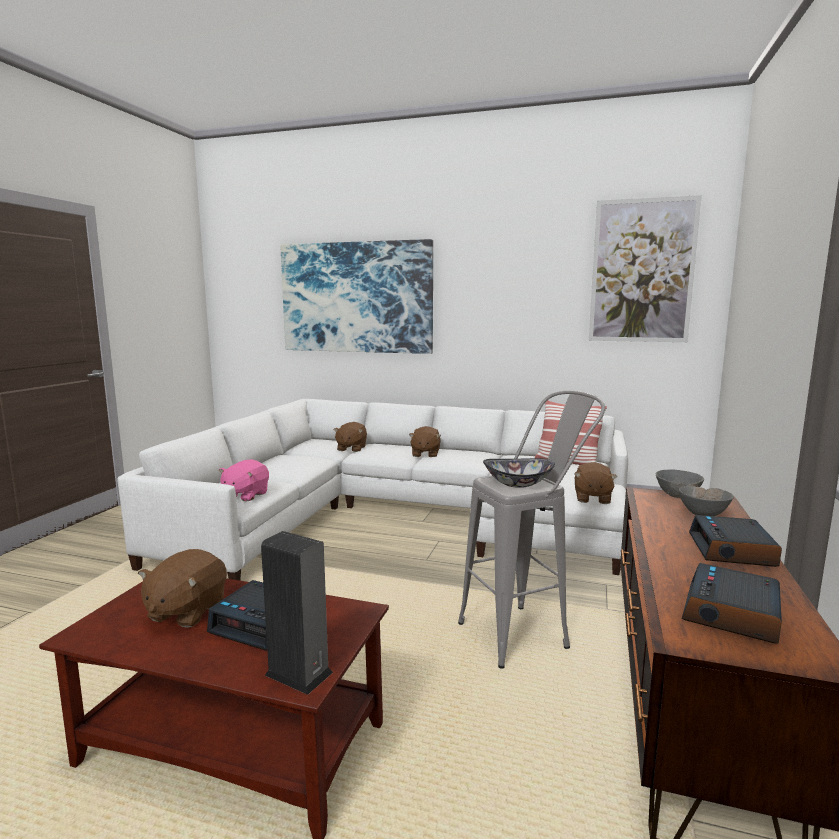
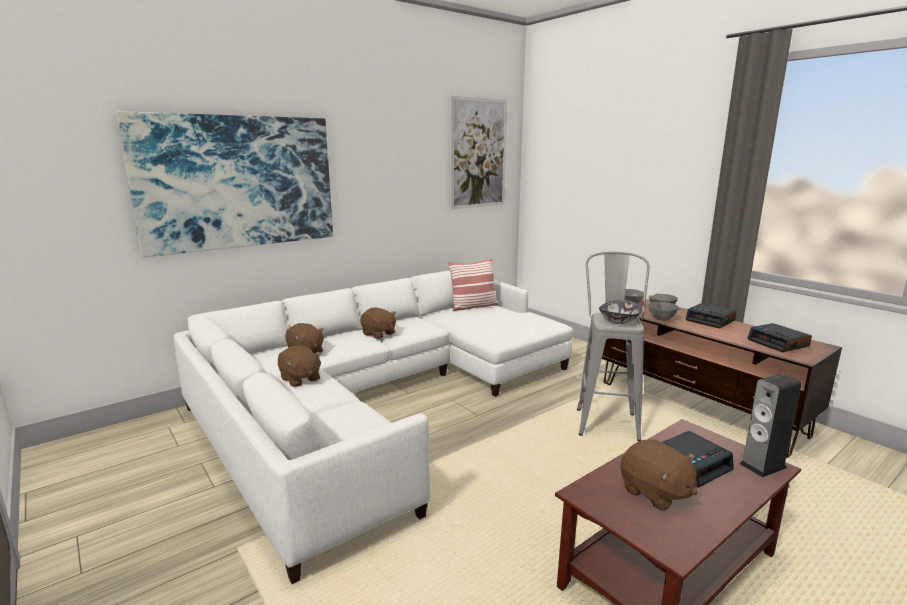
camera: 55 degrees left, 5 degrees up
(245, 495) = (373, 427): pink plush toy -> none
(592, 498) = (544, 324): brown plush toy -> brown plush toy (300, 379)
(655, 520) = (661, 319): none -> grey bowl

